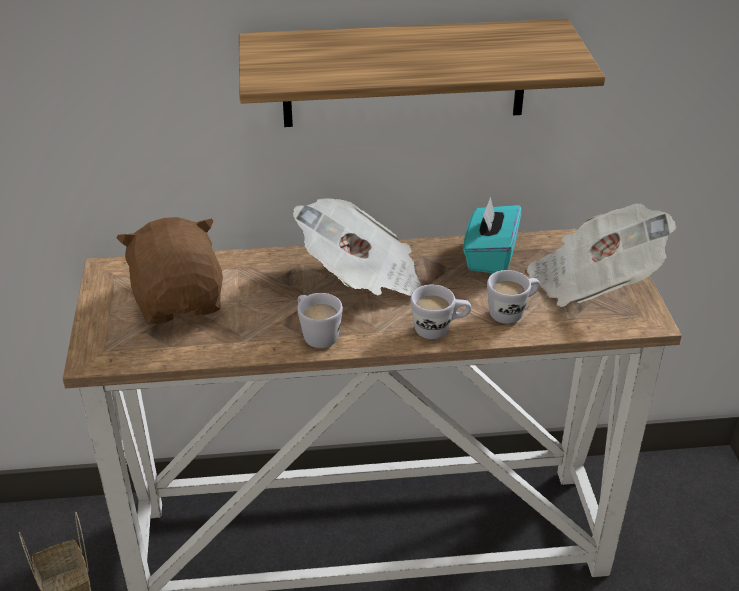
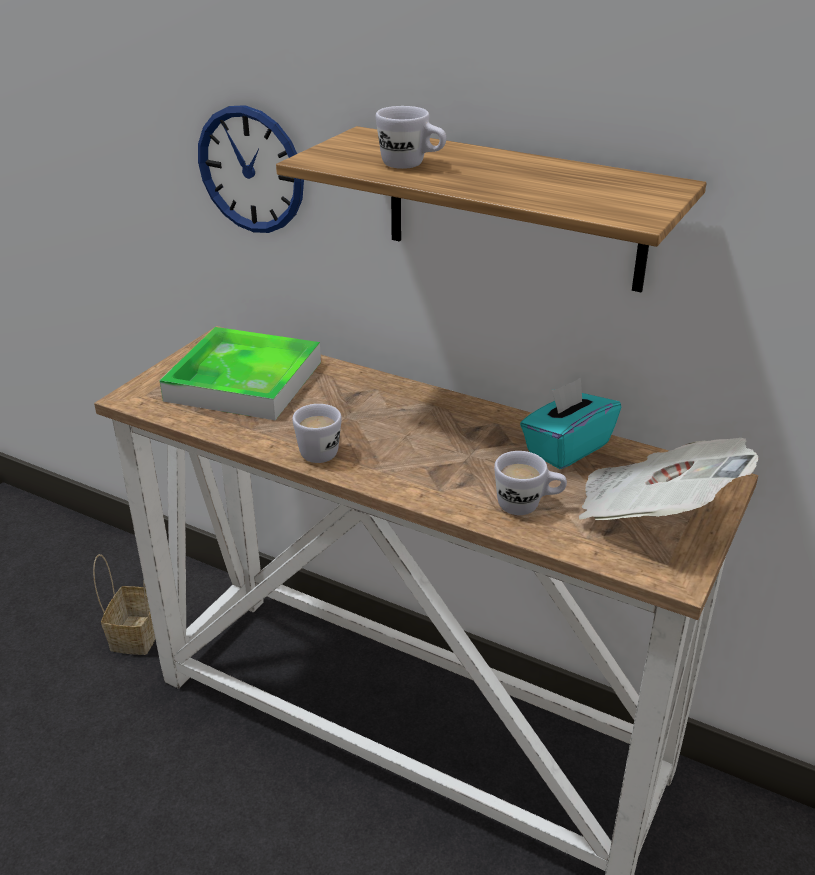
camera: 35 degrees right, 5 degrees down
(114, 97) = (251, 170): none -> wall clock
(180, 301) = (244, 381): brown plush toy -> tray
(362, 277) = (417, 420): newspaper -> none
(439, 329) = (435, 491): white mug -> white mug (411, 165)

